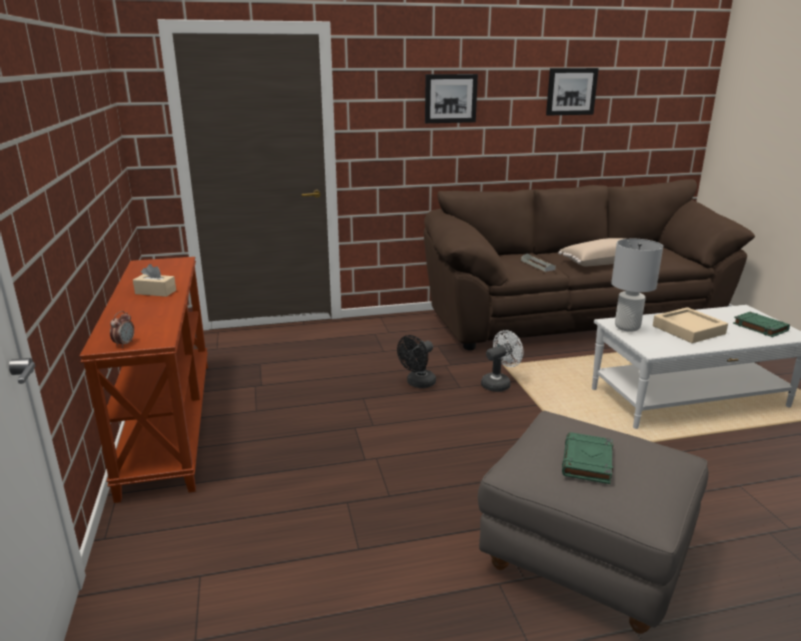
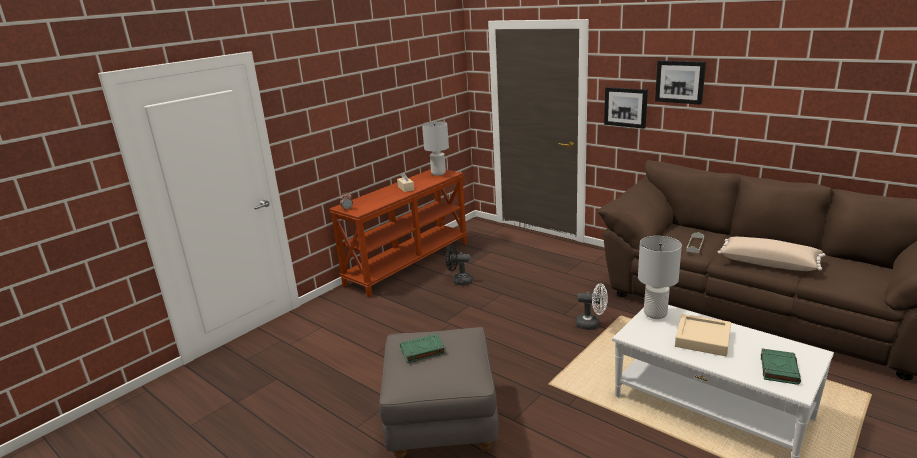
camera: 55 degrees right, 0 degrees up
(161, 266) = (438, 174): none -> grey table lamp
(418, 384) = (544, 300): black fan -> black fan (459, 281)
(571, 91) = (812, 83): picture -> picture (625, 107)

